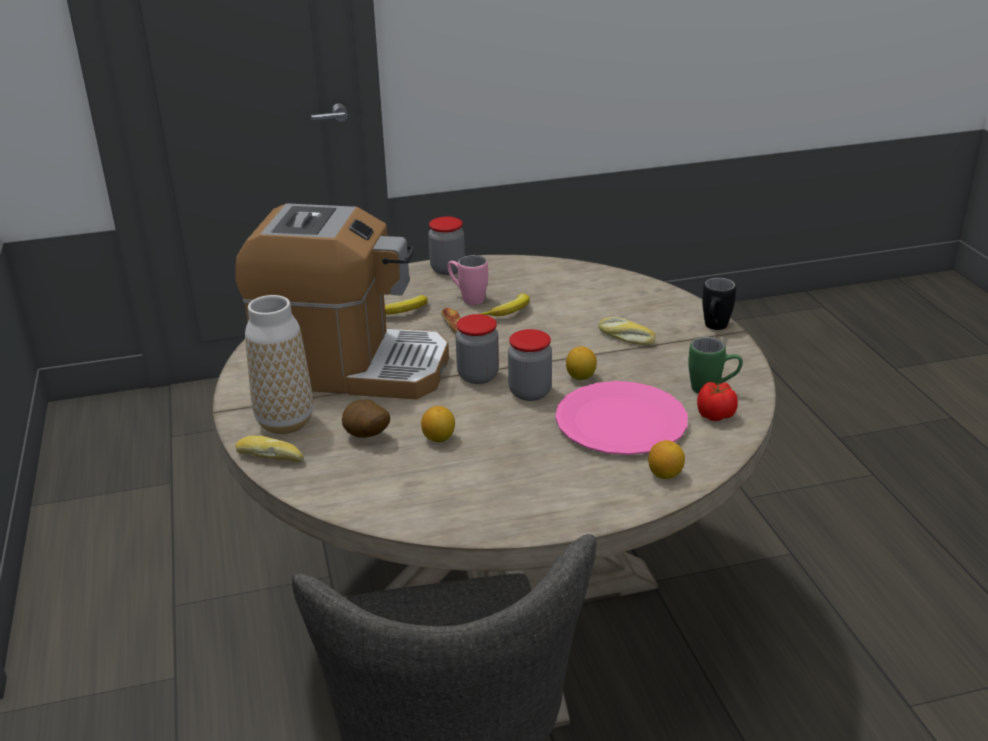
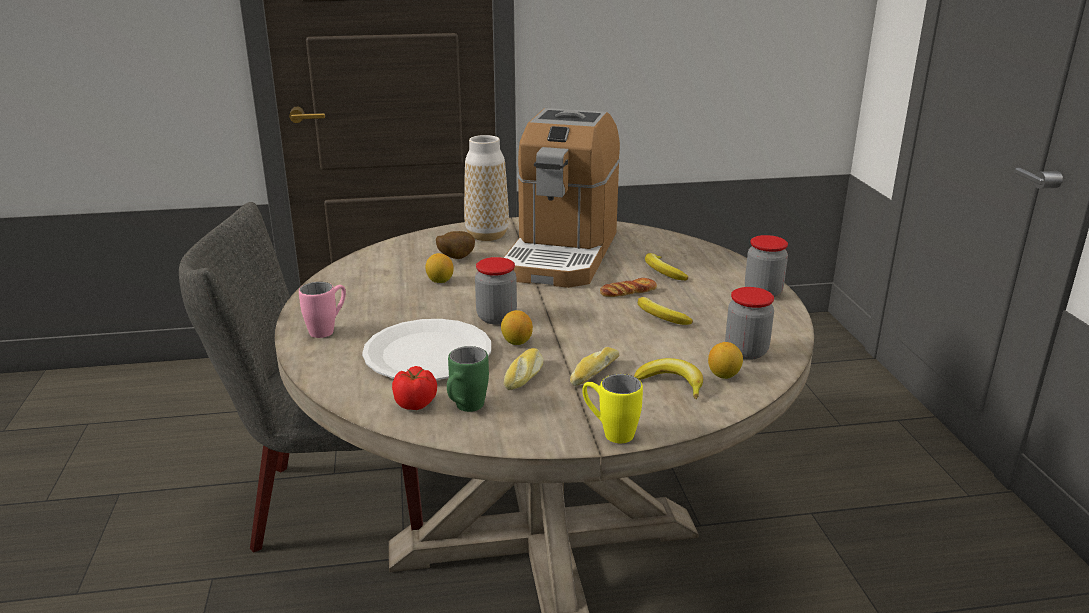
camera: 95 degrees right, 5 degrees down
(271, 456) = (445, 233): bread -> bread (525, 376)
(467, 298) = (692, 299): pink mug -> pink mug (328, 329)
(478, 376) = (533, 298): jar -> jar (746, 351)
(621, 421) = (428, 354): pink plate -> white plate
(630, 307) = (671, 383): none -> banana
(665, 474) = (333, 364): lemon -> lemon (724, 375)
(714, 328) = (609, 432): black mug -> yellow mug

